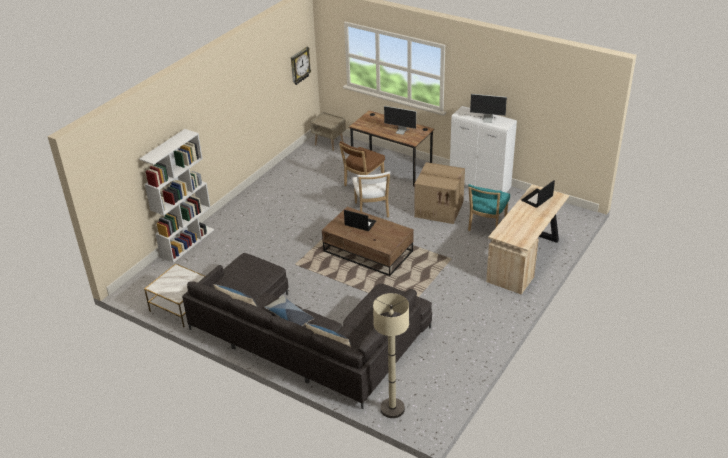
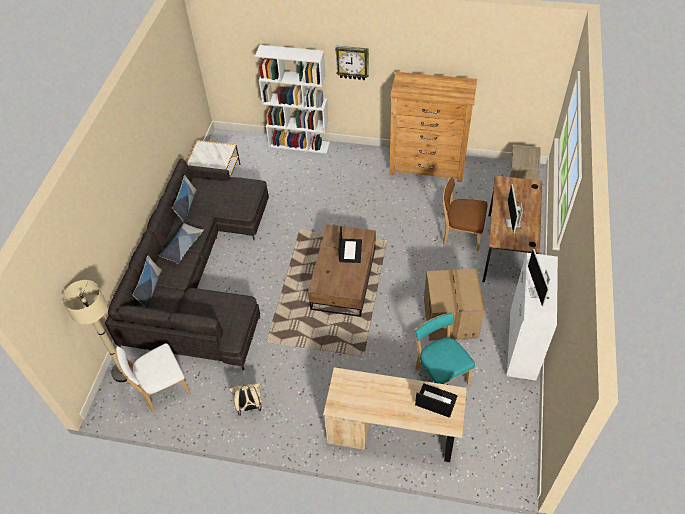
camera: 70 degrees right, 15 degrees up
(277, 180) = (427, 166): none -> brown dresser
(299, 66) = (529, 83): wall clock -> wall clock (352, 62)
(372, 211) = (415, 259): white chair -> white chair (162, 389)
(469, 330) = (250, 406): none -> beige backpack
(486, 226) = (440, 375): turquoise chair -> turquoise chair turned 60 degrees clockwise

